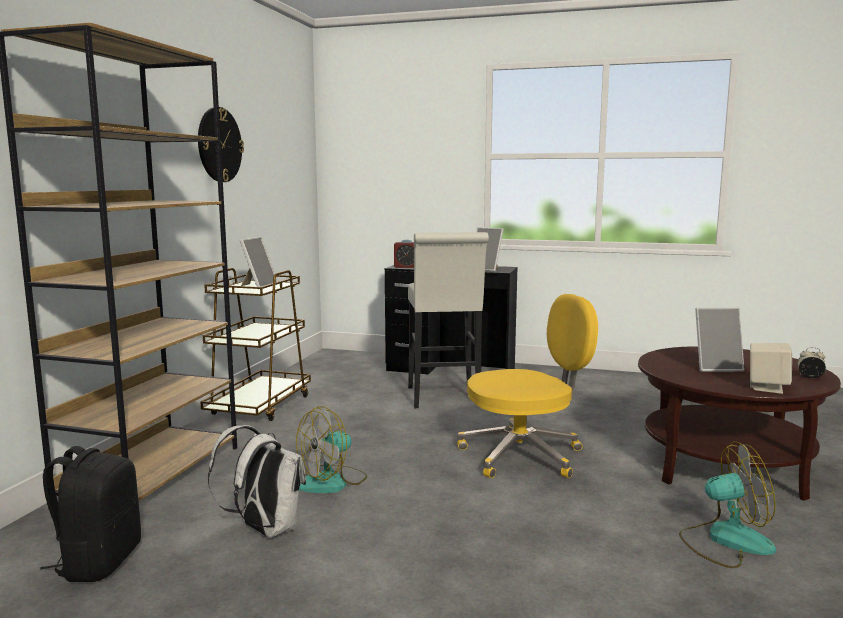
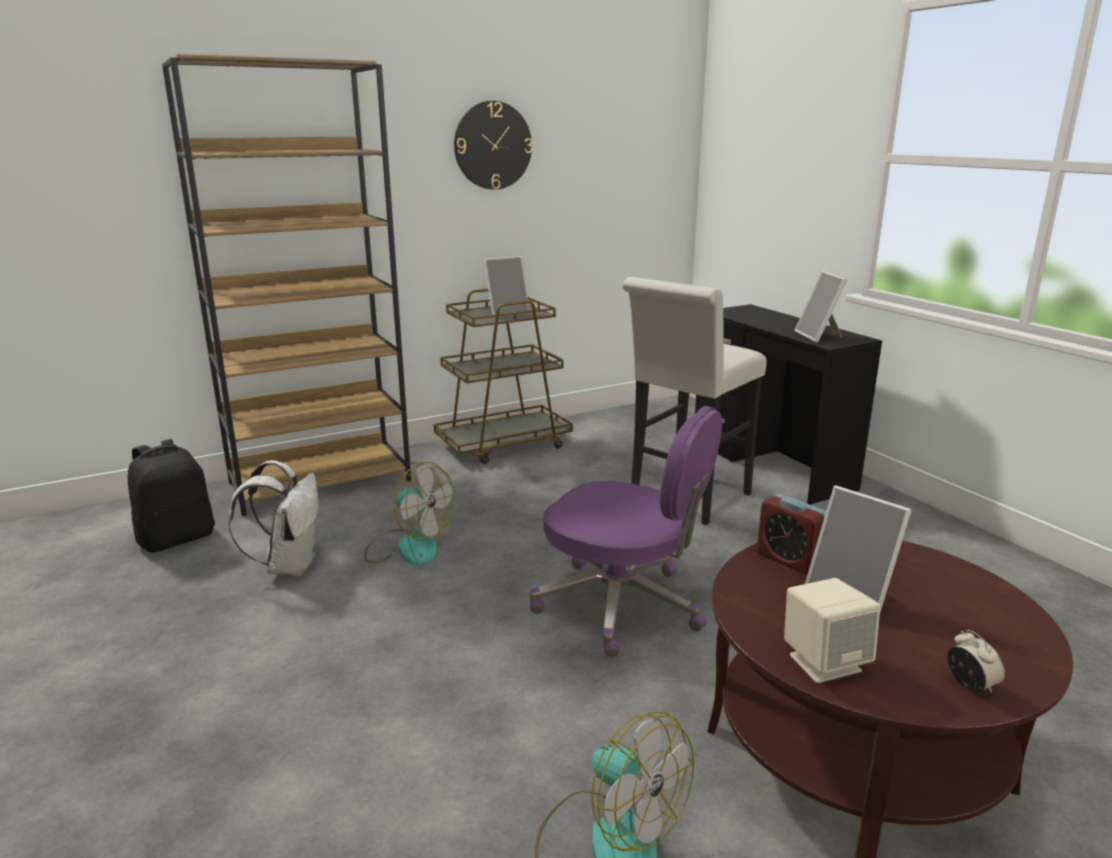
camera: 45 degrees right, 10 degrees up
(332, 482) = (408, 546): fan -> fan turned 150 degrees counterclockwise
(406, 267) = (731, 313): alarm clock -> alarm clock (789, 559)
(524, 455) = (622, 605): yellow office chair -> purple office chair

